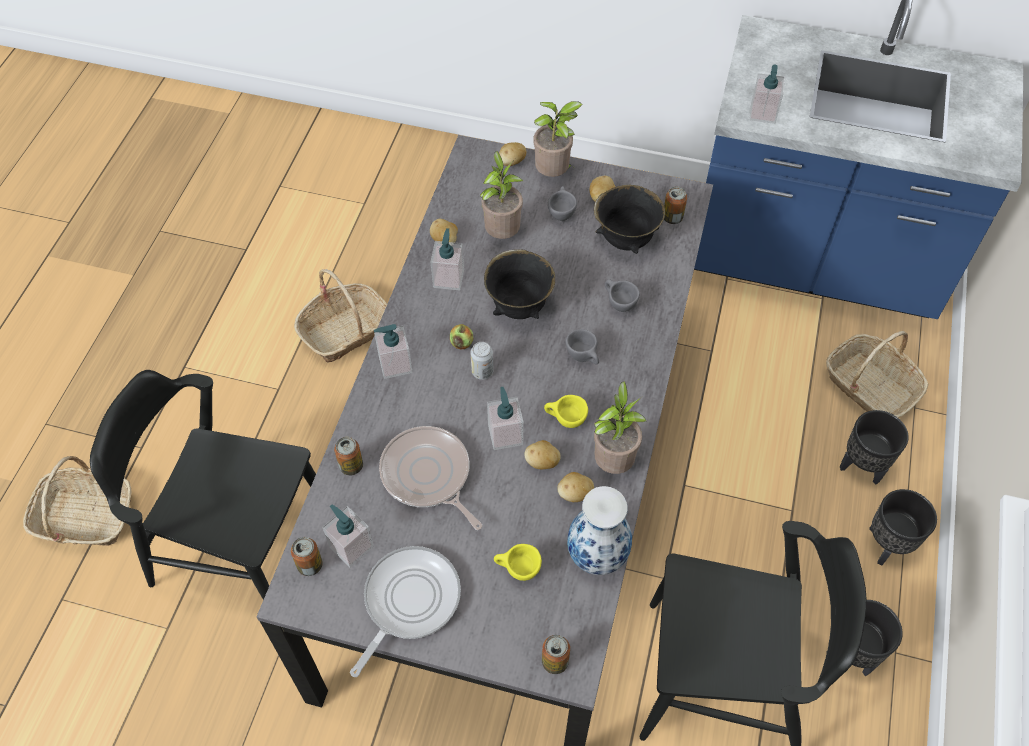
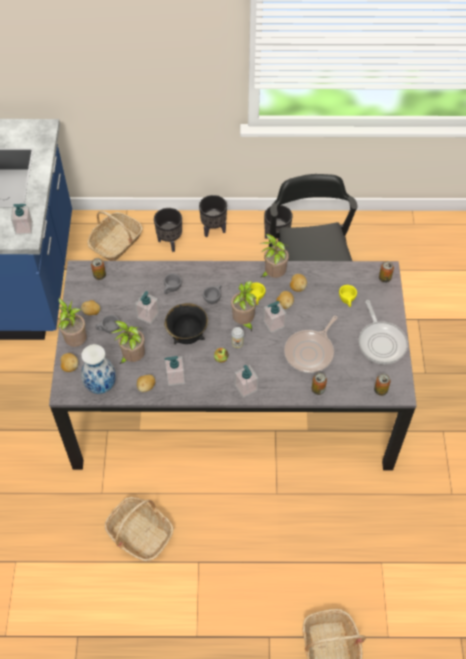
camera: 105 degrees left, 0 degrees up
(242, 545) = (316, 540): black chair -> none
(351, 546) = (363, 375): soap dispenser -> soap dispenser (148, 315)
(408, 601) = (381, 342): frying pan -> frying pan turned 120 degrees counterclockwise
(523, 391) = (244, 322): none -> potted plant
(598, 556) = (327, 272): vase -> vase (101, 384)
(626, 240) = (123, 295): black bowl -> none

